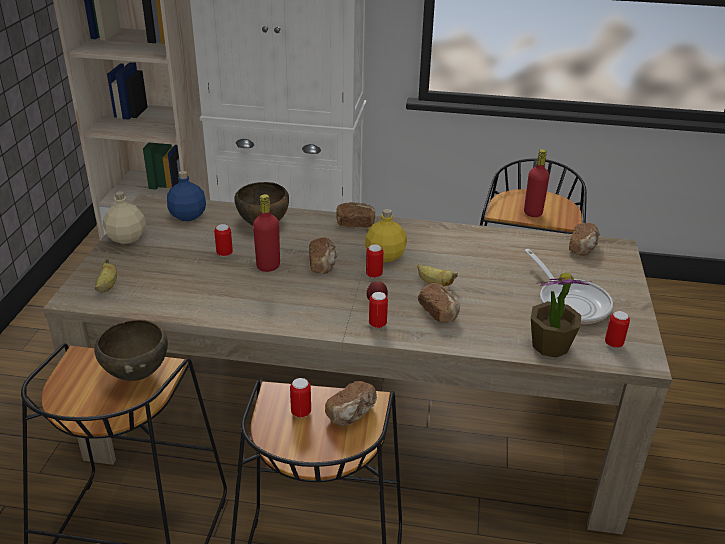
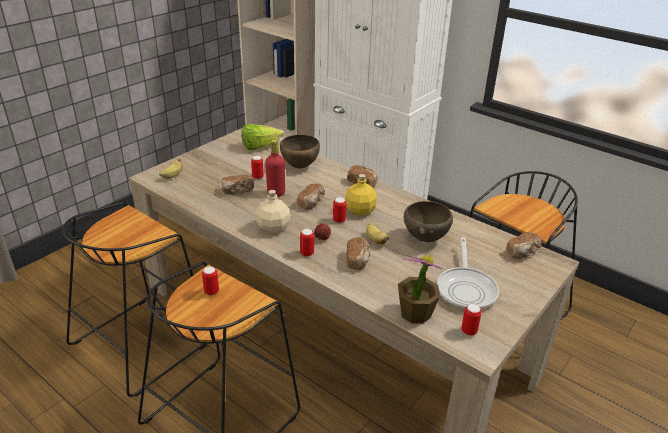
camera: 30 degrees right, 0 degrees up
(127, 238) = (211, 151): beige bottle -> beige bottle (273, 228)
(137, 374) = (145, 234): brown bowl -> brown bowl (425, 239)
(187, 215) = (260, 147): blue bottle -> lettuce
(352, 414) = (240, 305): bread -> bread (238, 191)
(533, 213) = (517, 216): red bottle -> none

